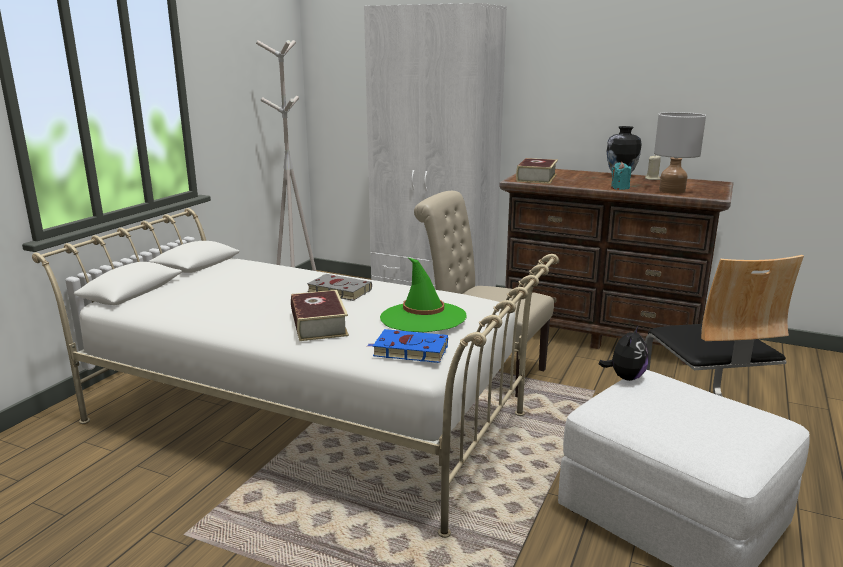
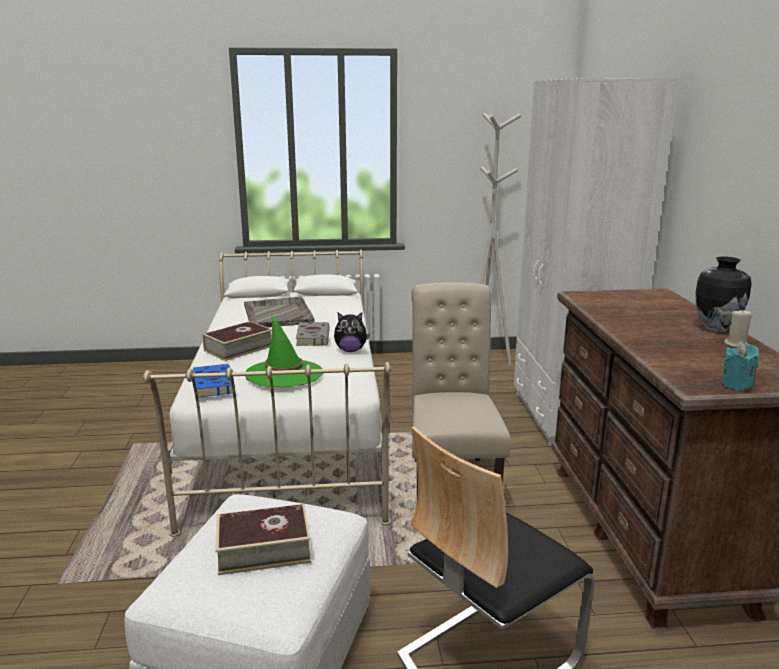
camera: 60 degrees right, 0 degrees up
(237, 292) = (278, 314): none -> grey tray
(536, 178) = (607, 299): book -> book (263, 549)
(620, 188) = (634, 336): turquoise candle -> turquoise candle (737, 385)
(625, 377) = (317, 504): plush toy -> plush toy (351, 350)
(672, 191) = (676, 361): grey table lamp -> none

